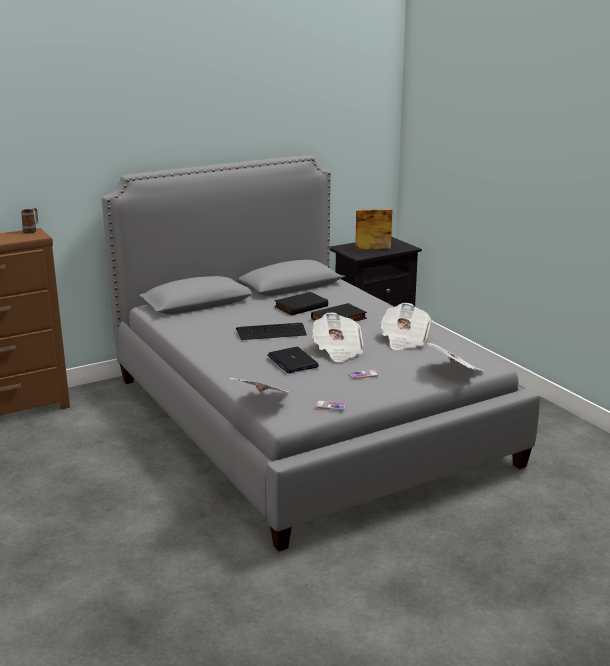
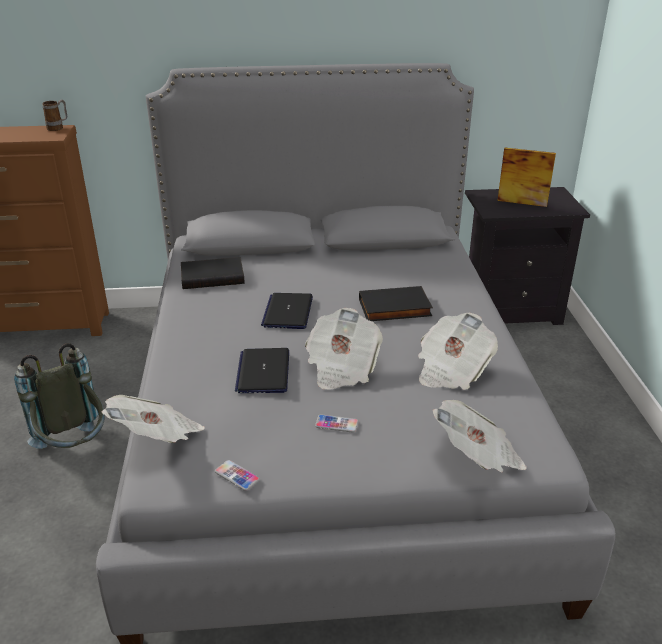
camera: 25 degrees right, 10 degrees up
(128, 473) = (75, 449): none -> grey backpack
(271, 332) = (288, 312): keyboard -> laptop
(300, 306) = (365, 275): black book -> black book (213, 276)

